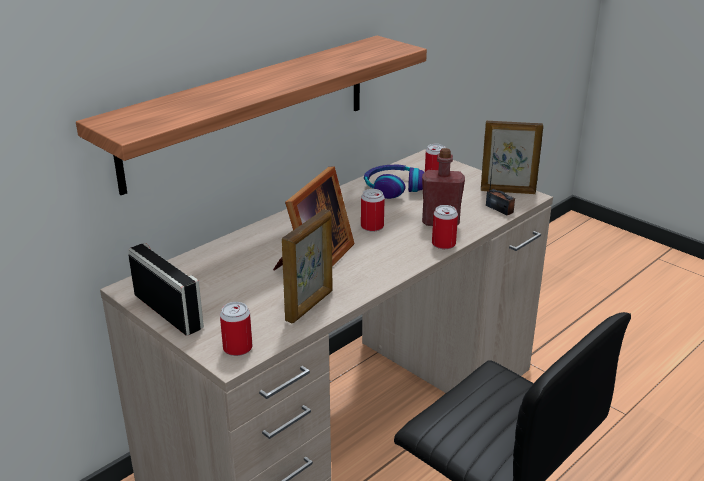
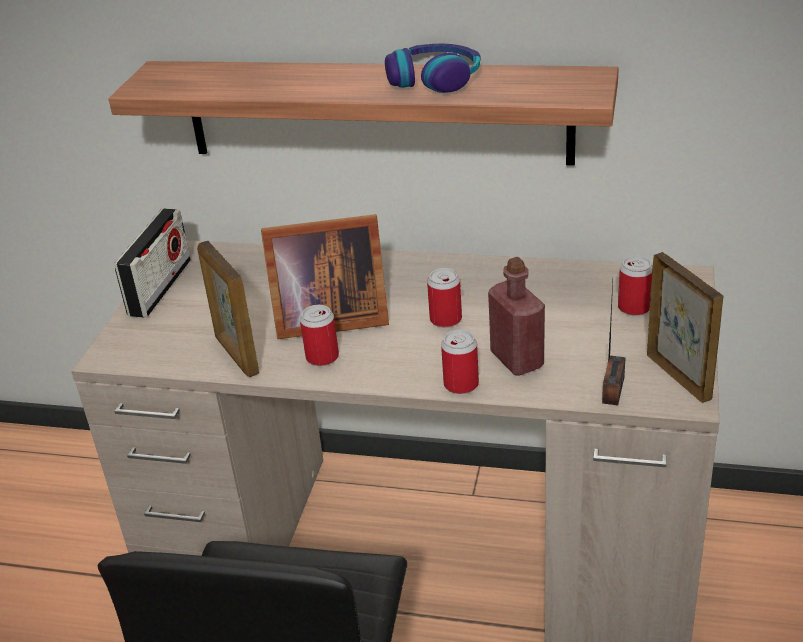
camera: 60 degrees right, 5 degrees up
(237, 348) = (128, 350): can -> can (322, 357)
(310, 305) = (236, 355): picture frame -> picture frame turned 60 degrees clockwise
(393, 188) = (563, 291): headphones -> headphones (435, 79)

